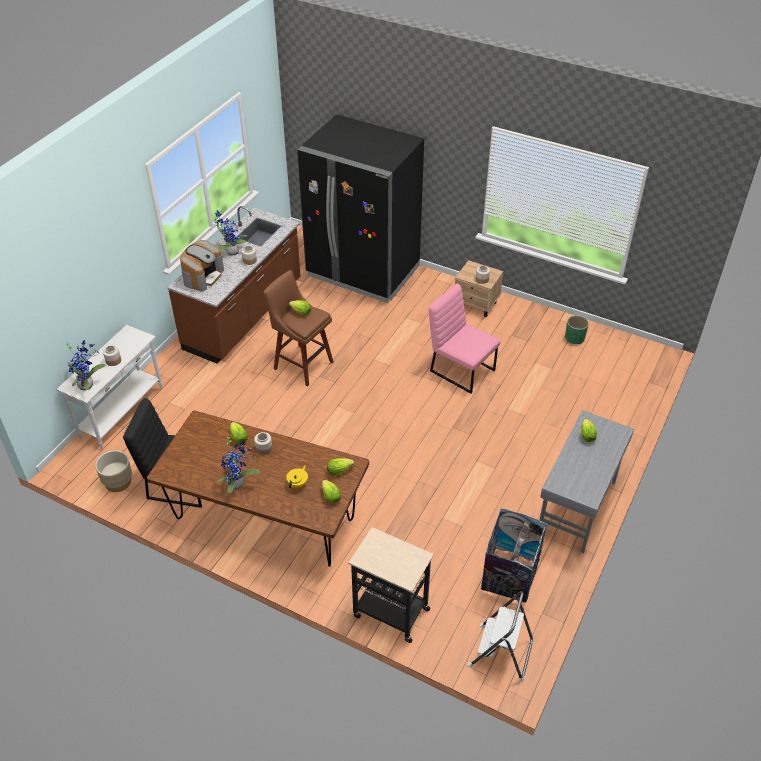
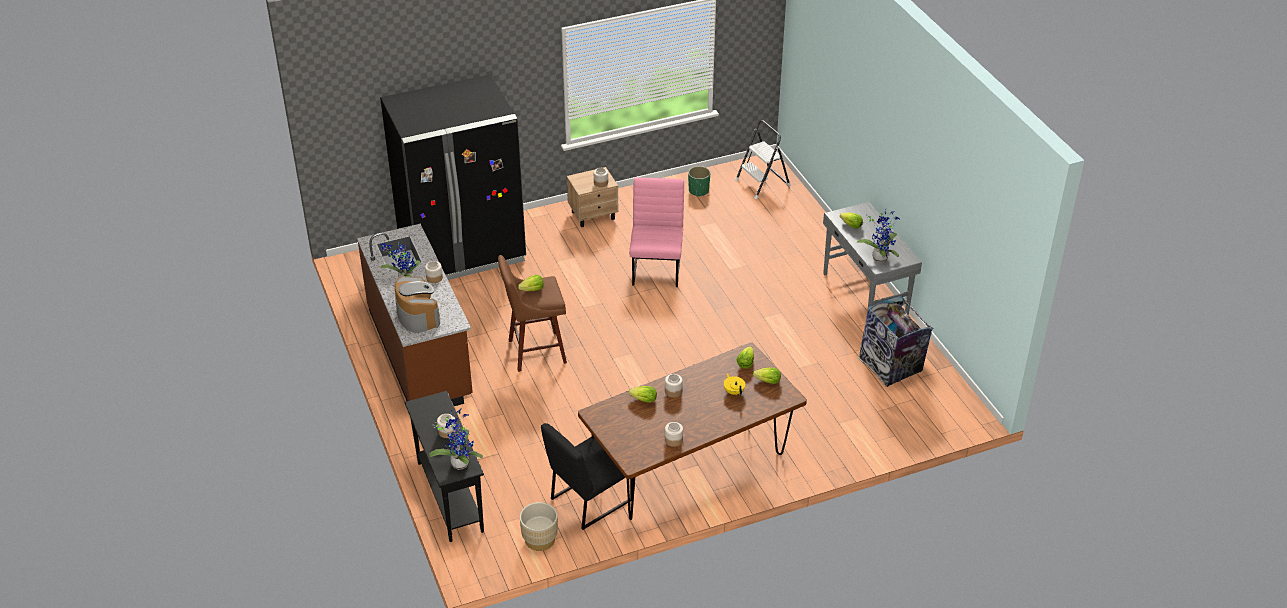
camera: 50 degrees left, 5 degrees down
(121, 412) = (449, 497): white console table -> black console table
(208, 480) = (673, 440): none -> jar
(238, 483) = (696, 424): potted plant -> potted plant (880, 257)
(389, 613) = (858, 446): cart -> none
(461, 369) = (657, 267): pink chair -> pink chair turned 105 degrees clockwise
(504, 653) = (951, 408): white step ladder -> white step ladder (764, 182)

